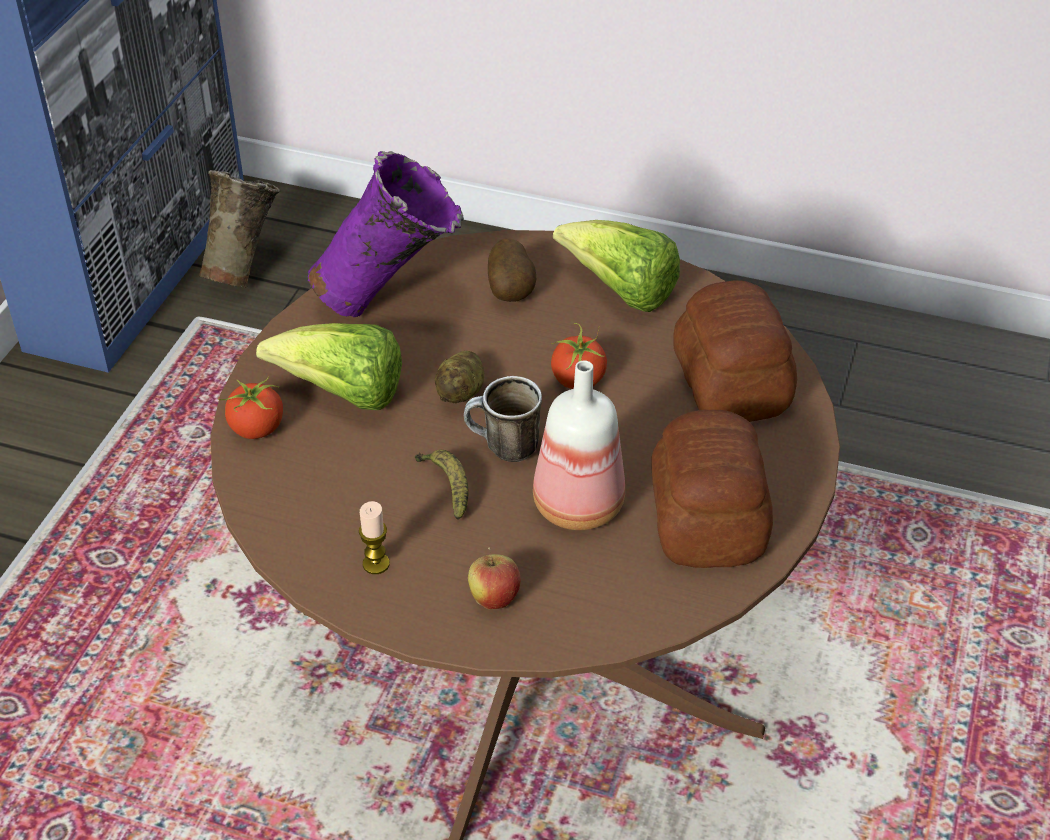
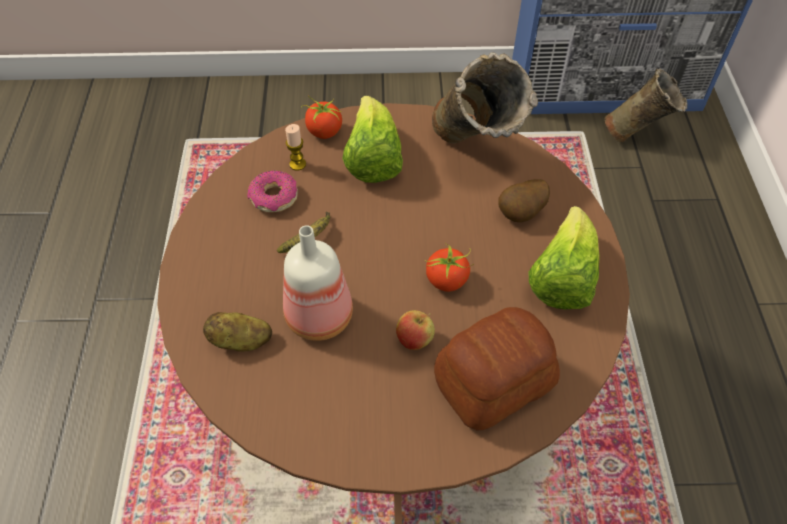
camera: 70 degrees right, 10 degrees up
(351, 508) = (274, 197): none -> donut
(376, 564) = (230, 224): candle -> candle (297, 164)
(392, 302) = (473, 155): purple vase -> beige vase
(462, 392) = (403, 218): potato -> potato (240, 341)
(494, 598) = (218, 294): apple -> apple (414, 340)
(503, 449) = (357, 258): mug -> none
(708, 517) = (336, 404): bread -> none

